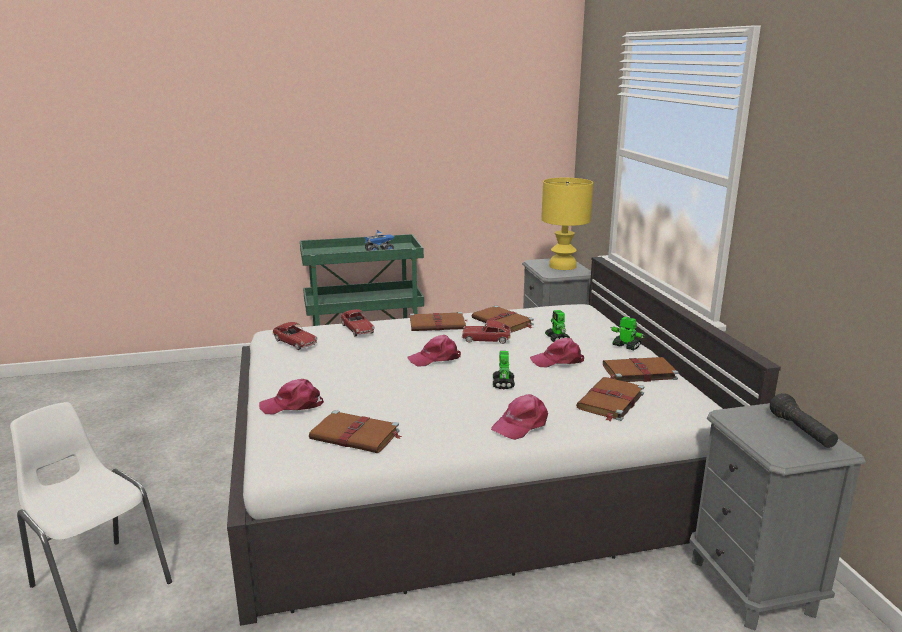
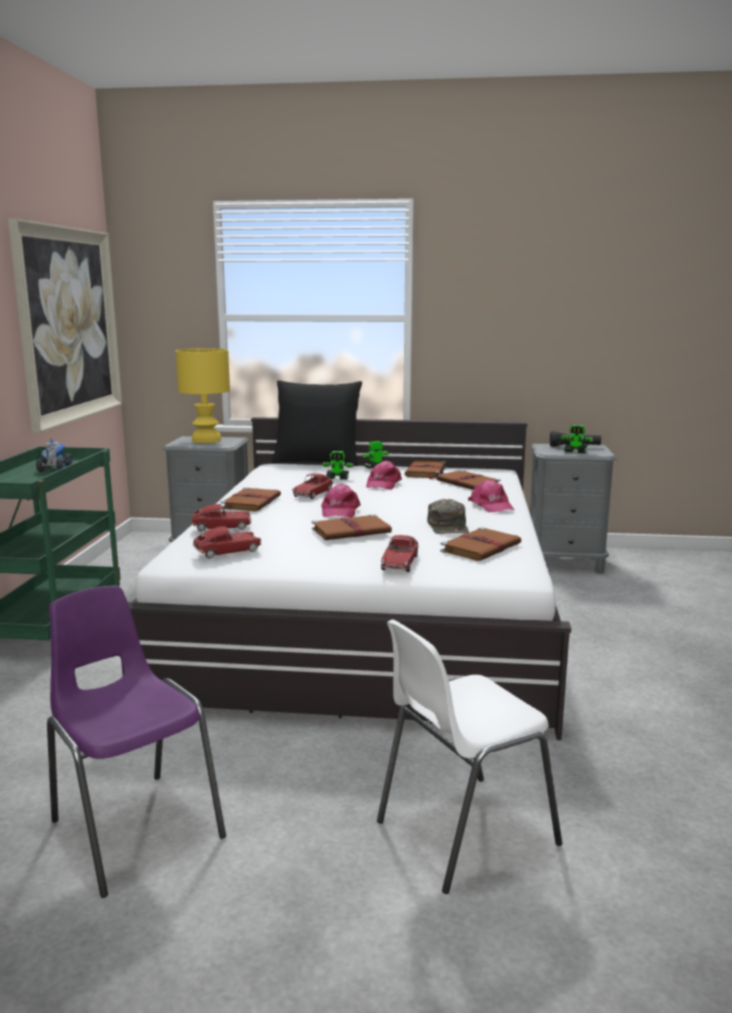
camera: 70 degrees left, 5 degrees down
(122, 457) = (134, 827): none -> purple chair
(292, 405) = (400, 563): pink cap -> toy car
(420, 412) = (448, 526): none -> green cap
(489, 144) = (68, 324): none -> picture
(503, 322) = (276, 485): brown book -> brown book (352, 531)
(503, 384) = (414, 501): toy robot -> toy robot (575, 452)
(618, 320) = (317, 462): none -> black pillow

